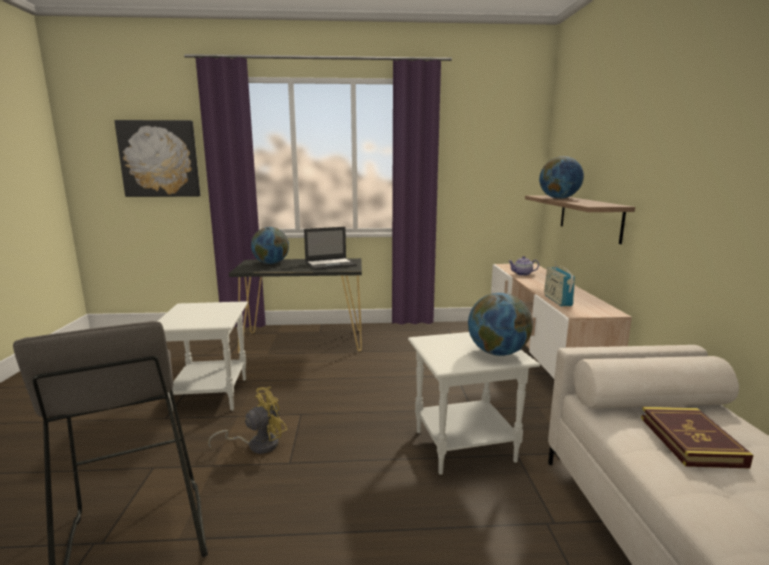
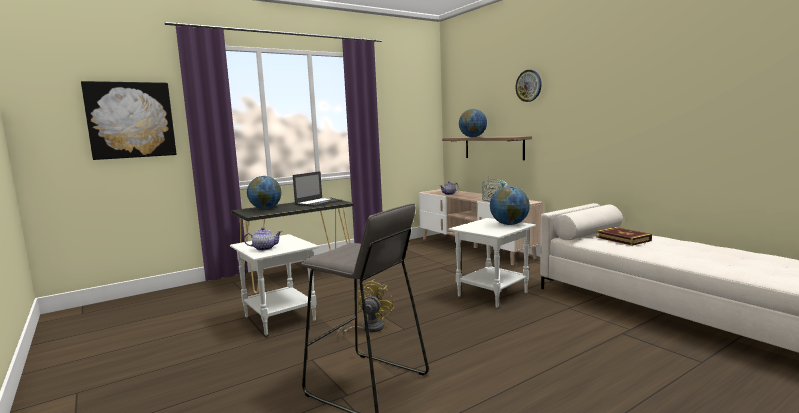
camera: 30 degrees left, 5 degrees down
(182, 317) = (264, 248): none -> teapot
(643, 121) = (529, 85): none -> wall clock

